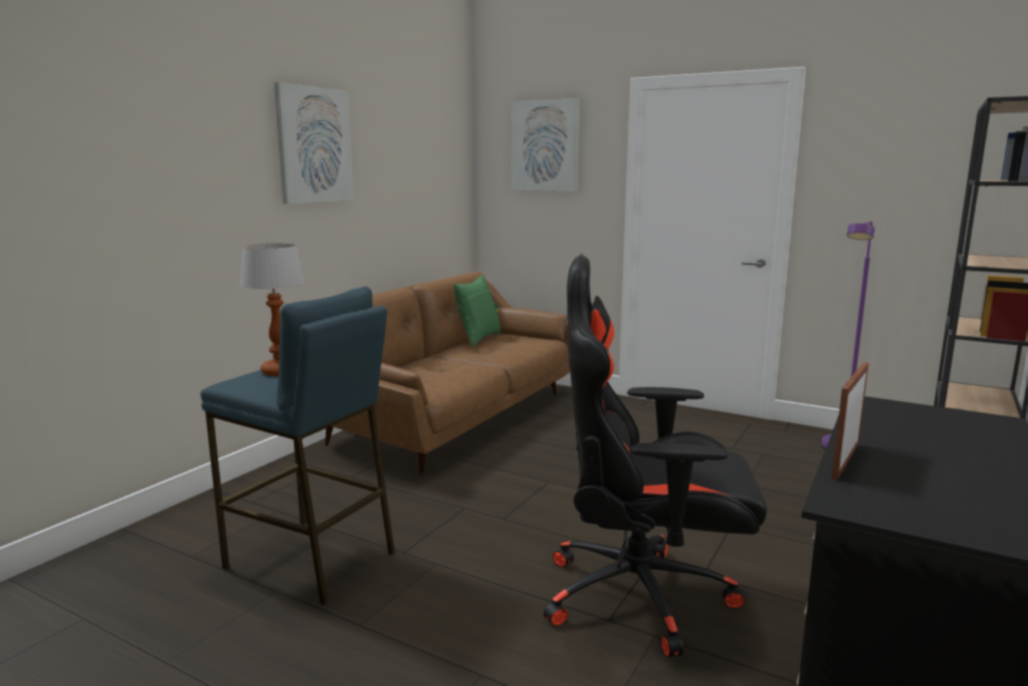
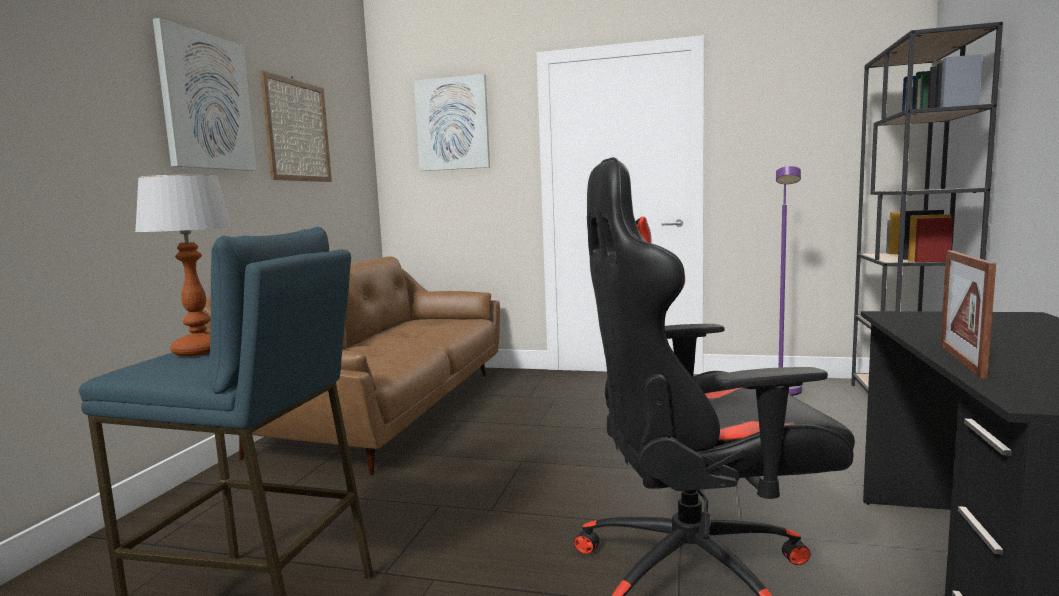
camera: 15 degrees left, 5 degrees down
(394, 157) = (297, 129): none -> picture
(478, 339) = (401, 325): green pillow -> none

